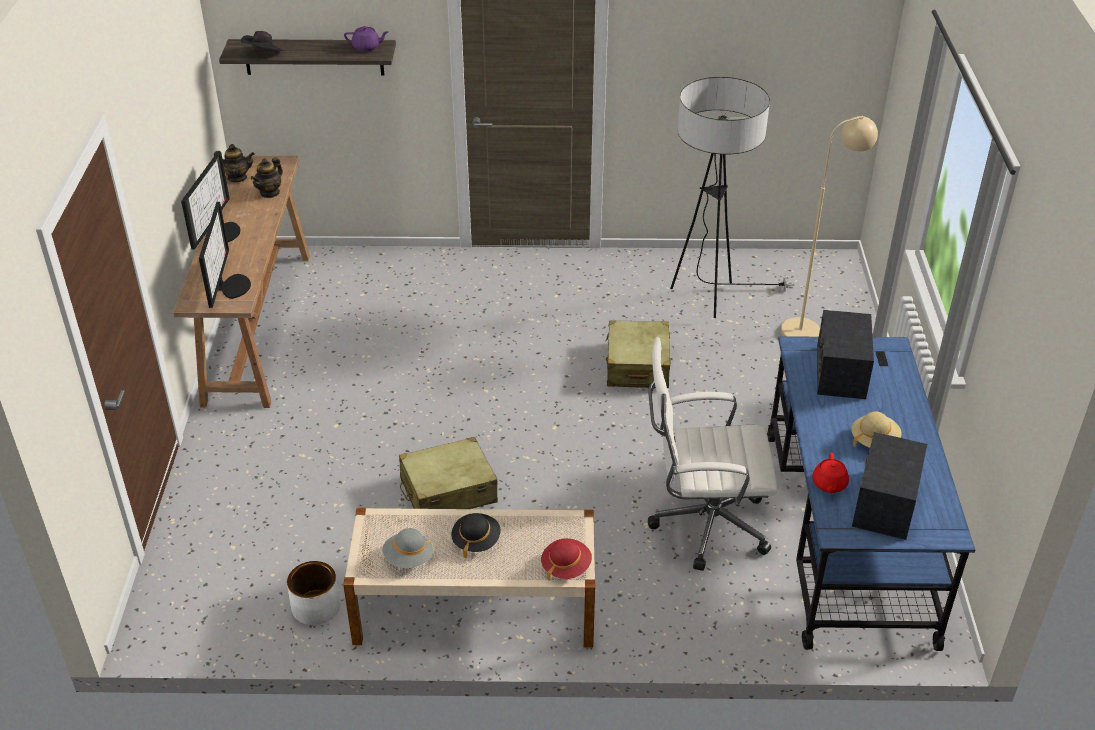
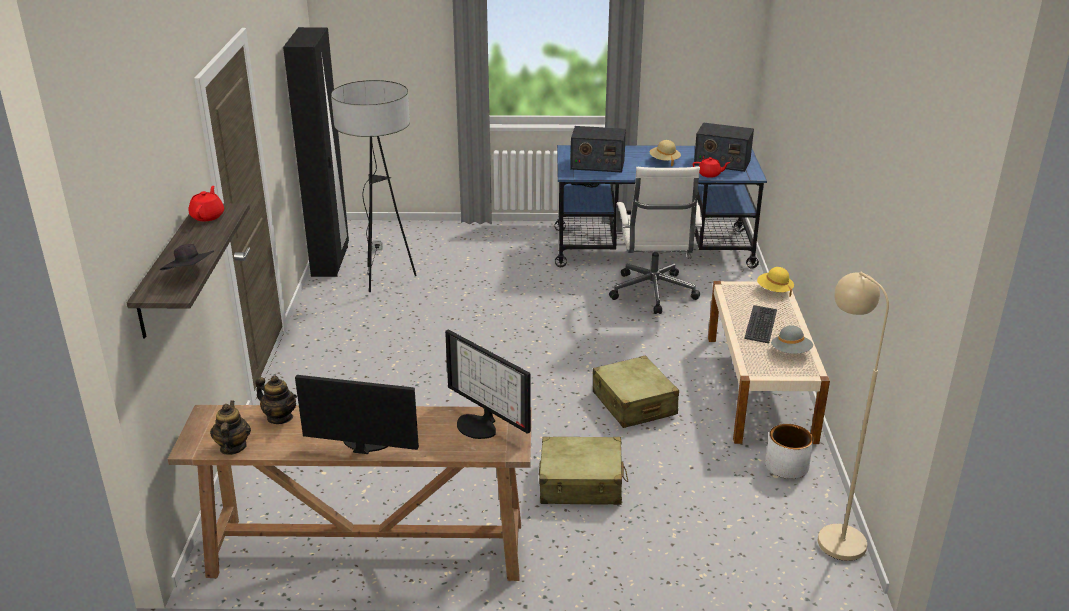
camera: 90 degrees left, 10 degrees down
(231, 286) = (480, 425): monitor -> monitor turned 135 degrees counterclockwise
(367, 47) = (208, 216): purple teapot -> red teapot
(476, 541) = (761, 324): black hat -> keyboard
(566, 566) = (774, 290): red hat -> yellow hat
(637, 366) = (470, 314): beige suitcase -> beige suitcase (581, 483)
(747, 259) = (331, 261): none -> black wardrobe
(810, 329) = (432, 244): beige floor lamp -> beige floor lamp (831, 535)

